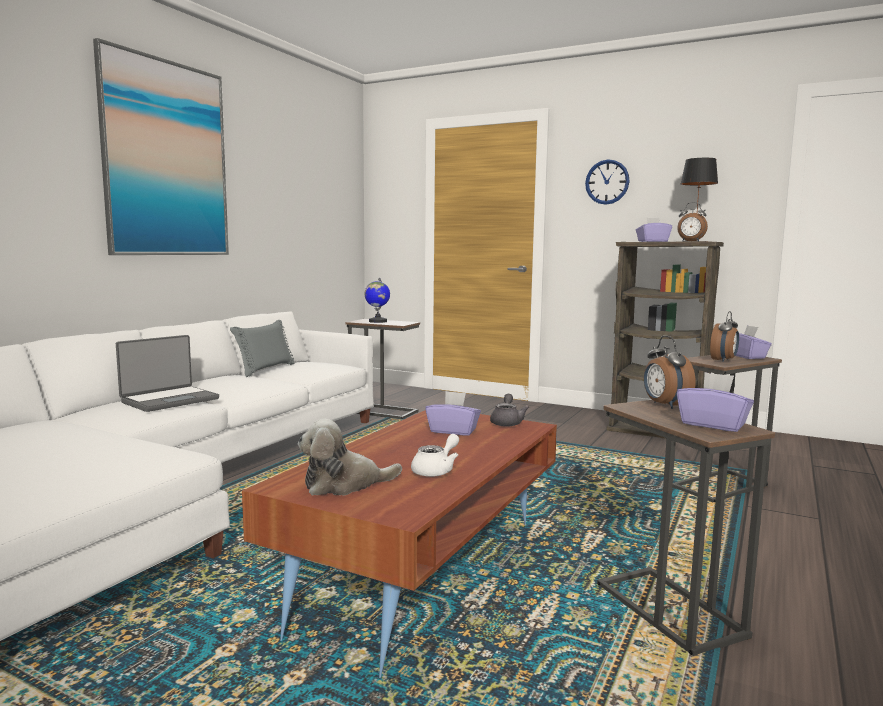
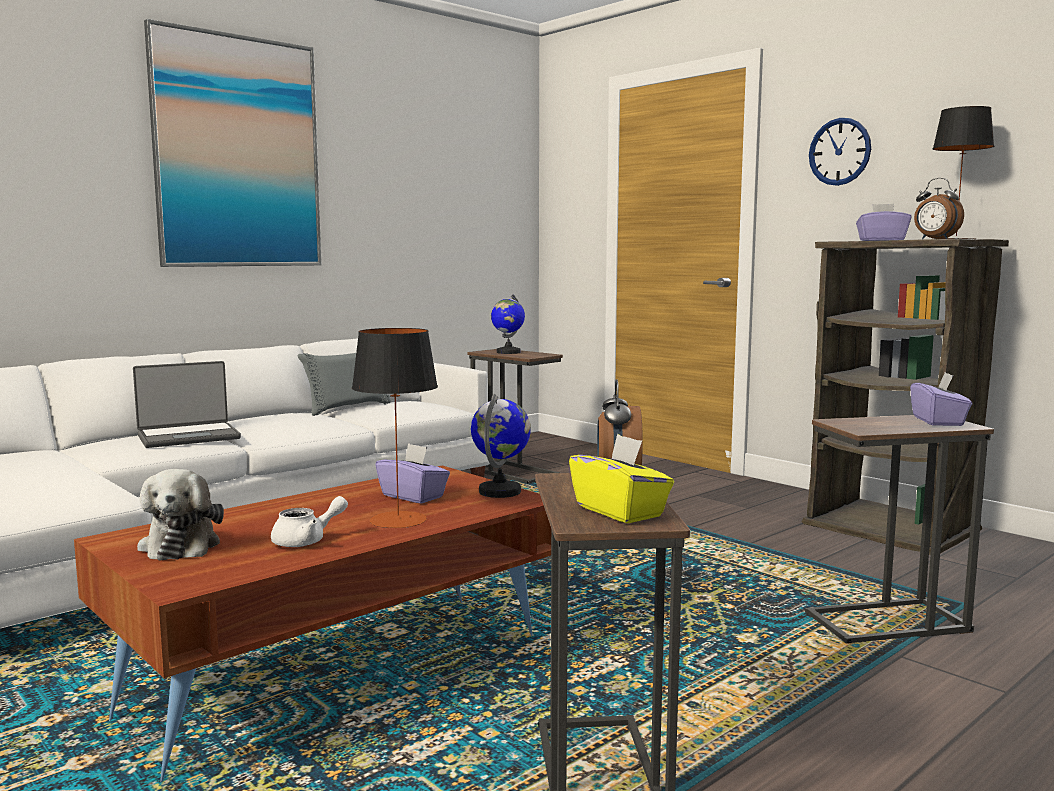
camera: 20 degrees right, 0 degrees up
(344, 484) = (181, 545): plush toy -> plush toy turned 105 degrees counterclockwise
(473, 448) = (398, 520): none -> table lamp
(507, 422) = (500, 492): grey teapot -> globe
(713, 424) = (620, 511): purple tissue box -> yellow tissue box
(724, 360) = (882, 425): alarm clock -> none

